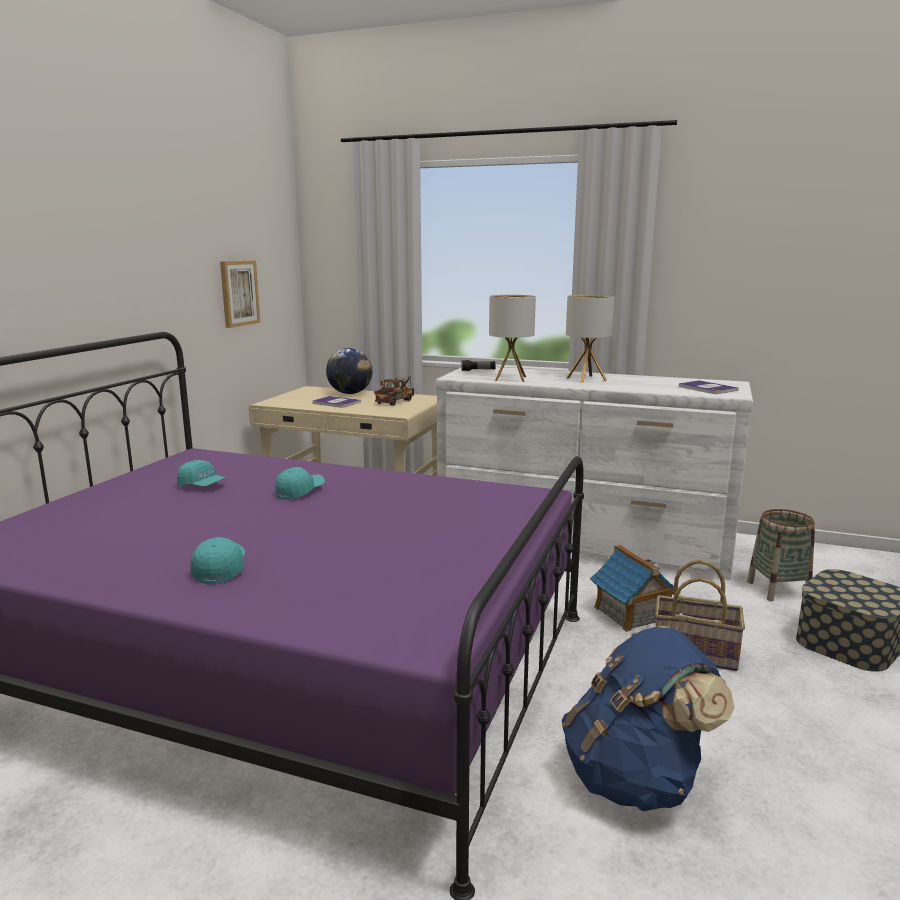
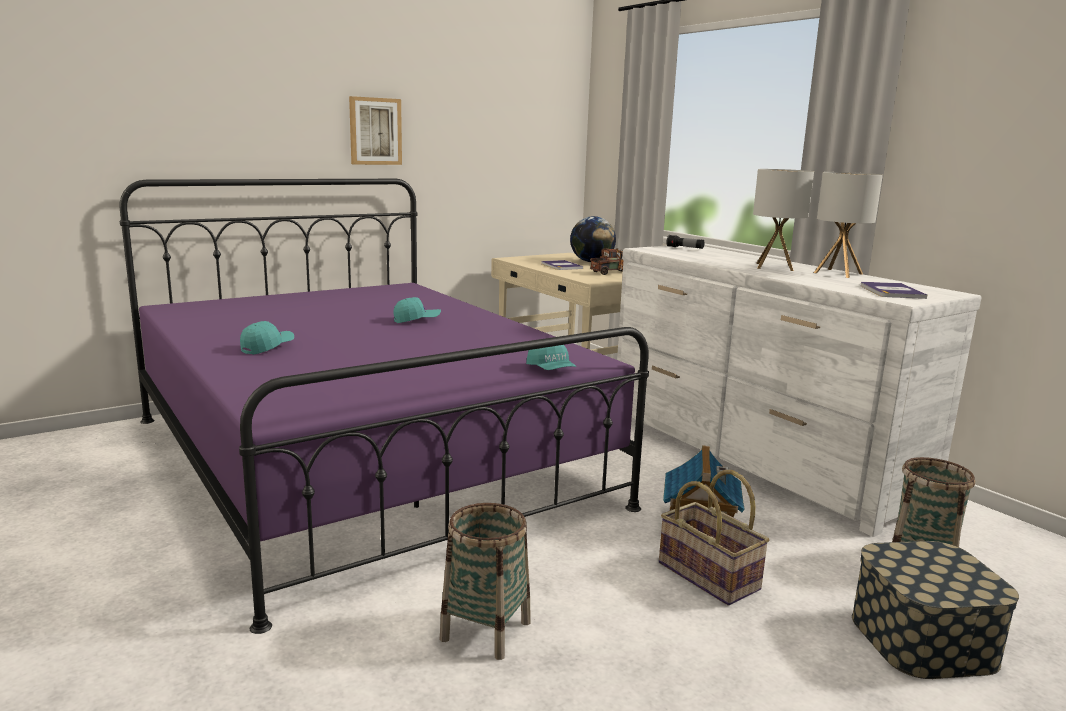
camera: 35 degrees right, 0 degrees up
(202, 486) = (365, 304): turquoise cap -> turquoise cap (551, 370)
(239, 293) = (499, 155): picture -> picture (375, 131)
(510, 379) = (693, 257): table lamp -> table lamp (838, 273)
(636, 779) = (486, 631): blue backpack -> basket

